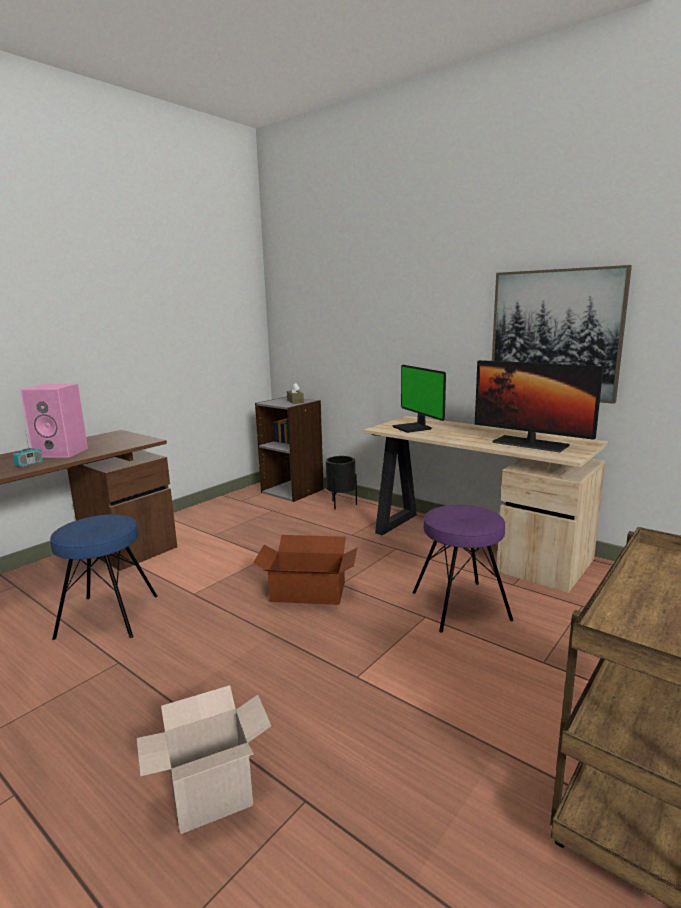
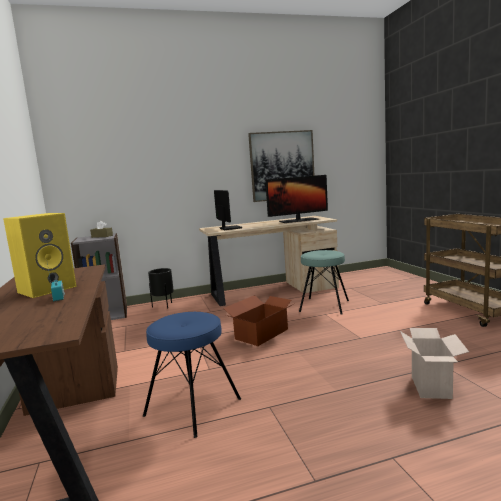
camera: 55 degrees left, 5 degrees down
(62, 452) = (48, 289): pink speaker -> yellow speaker
(414, 428) = (229, 228): monitor -> monitor turned 120 degrees counterclockwise
(460, 606) = (324, 306): purple stool -> turquoise stool

